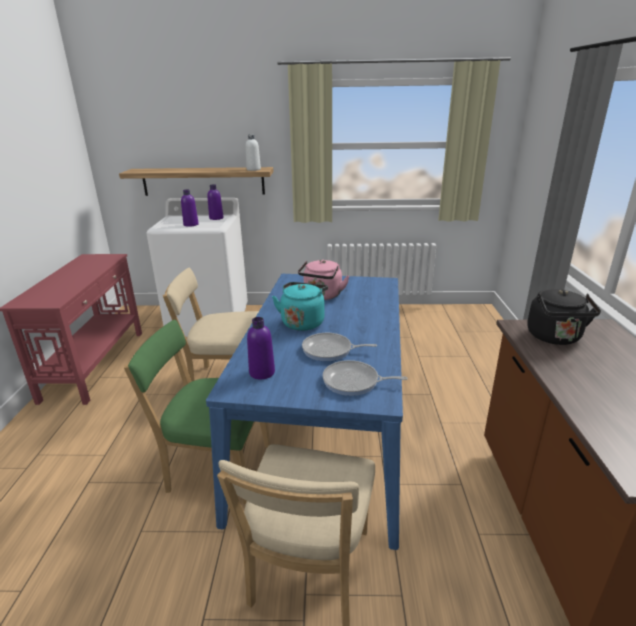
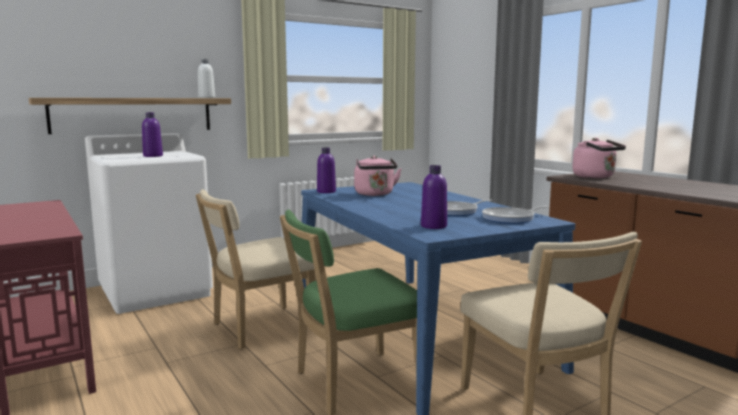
camera: 35 degrees left, 15 degrees down
(216, 218) = (170, 152): purple bottle -> purple bottle (326, 192)
(303, 322) = (396, 205): turquoise kettle -> none
(555, 338) = (596, 177): black kettle -> pink kettle

